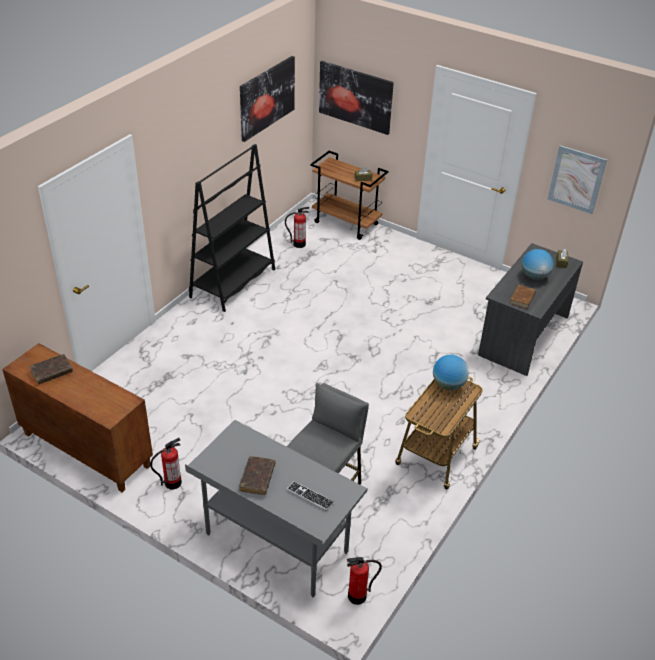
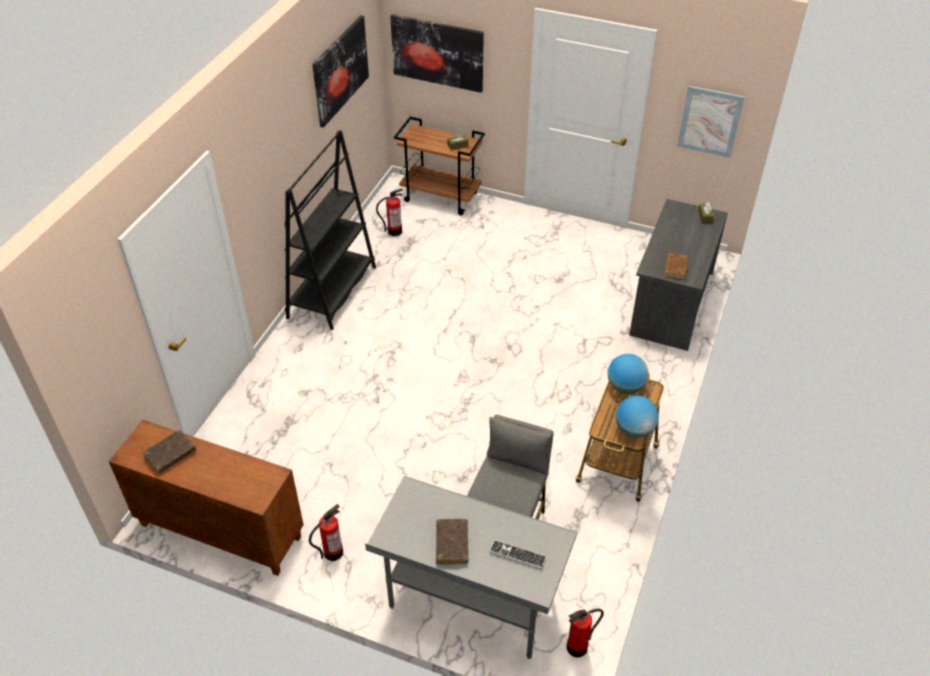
camera: 10 degrees left, 5 degrees up
(534, 276) = (681, 239): globe -> globe (634, 430)

